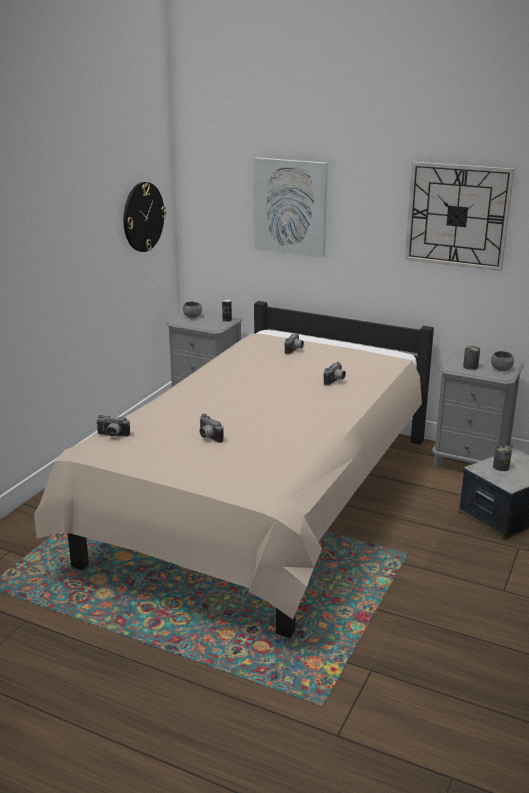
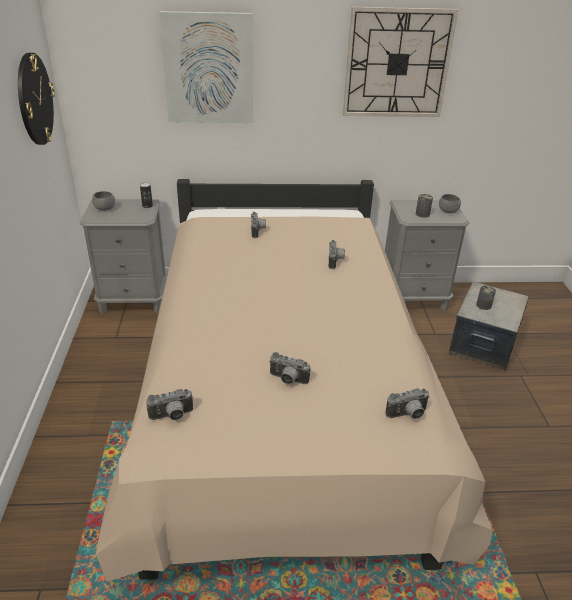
camera: 30 degrees left, 10 degrees up
(272, 476) = (408, 415): none -> camera

